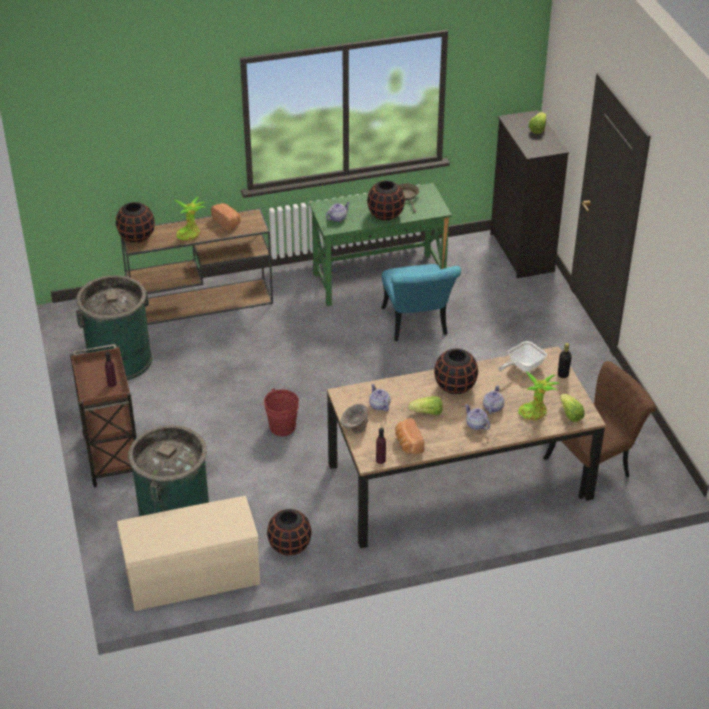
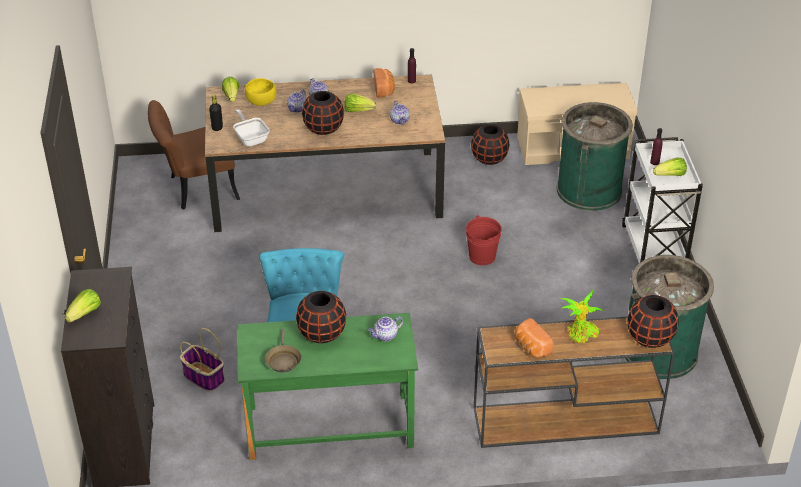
camera: 170 degrees left, 0 degrees up
(98, 370) = (670, 175): none -> lettuce
(112, 455) = (654, 249): brown cart -> white cart
(354, 427) = (427, 106): grey bowl -> none
(490, 300) = (203, 377): none -> basket
(522, 367) = (251, 138): frying pan -> frying pan turned 90 degrees counterclockwise
(534, 412) = (261, 101): potted plant -> yellow bowl

